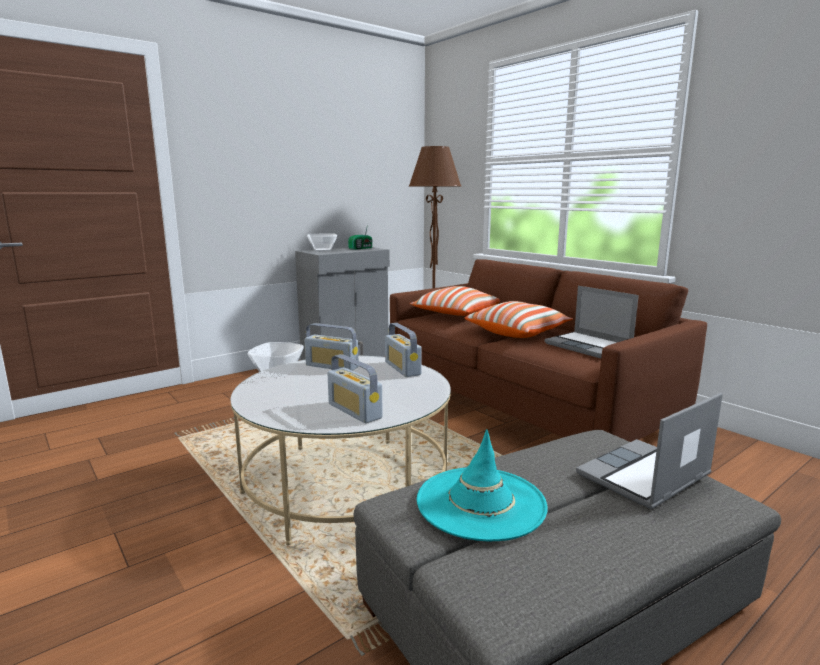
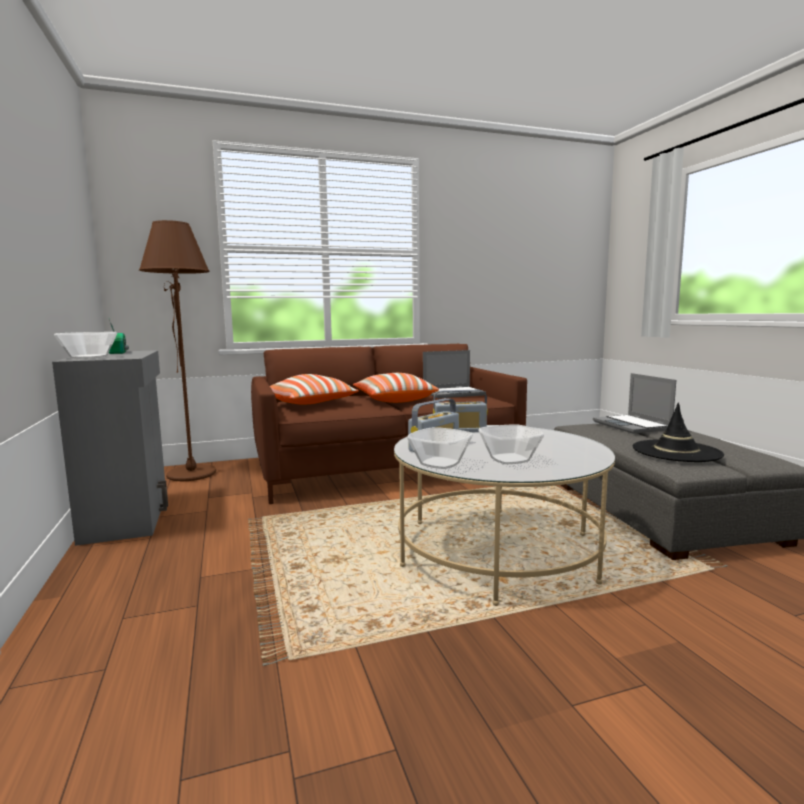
camera: 70 degrees left, 5 degrees down
(296, 392) = (510, 459): none -> bowl
(354, 411) = (566, 447): radio -> none
(480, 503) = (676, 451): turquoise hat -> black hat

